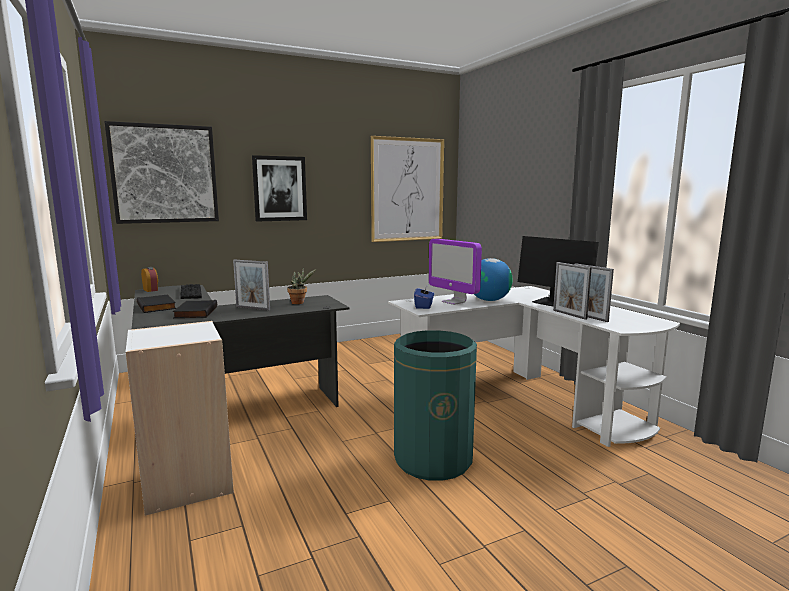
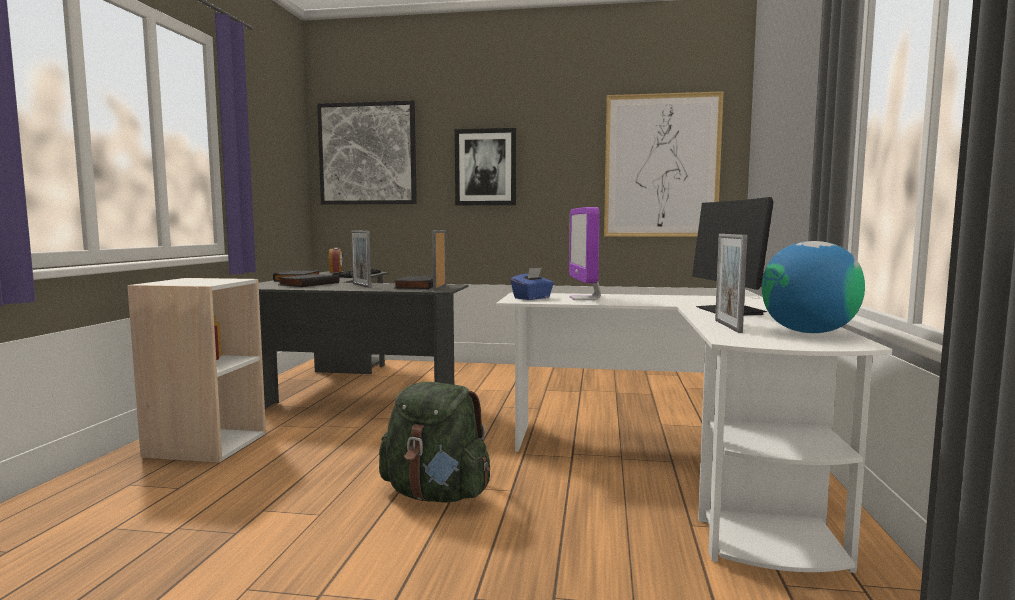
camera: 35 degrees right, 5 degrees down
(299, 303) = (416, 286): potted plant -> black book
(433, 459) = (436, 494): green trash can -> green backpack
(489, 300) = (640, 301): globe -> globe (808, 332)
(569, 314) = (705, 321): picture frame -> picture frame (439, 287)

